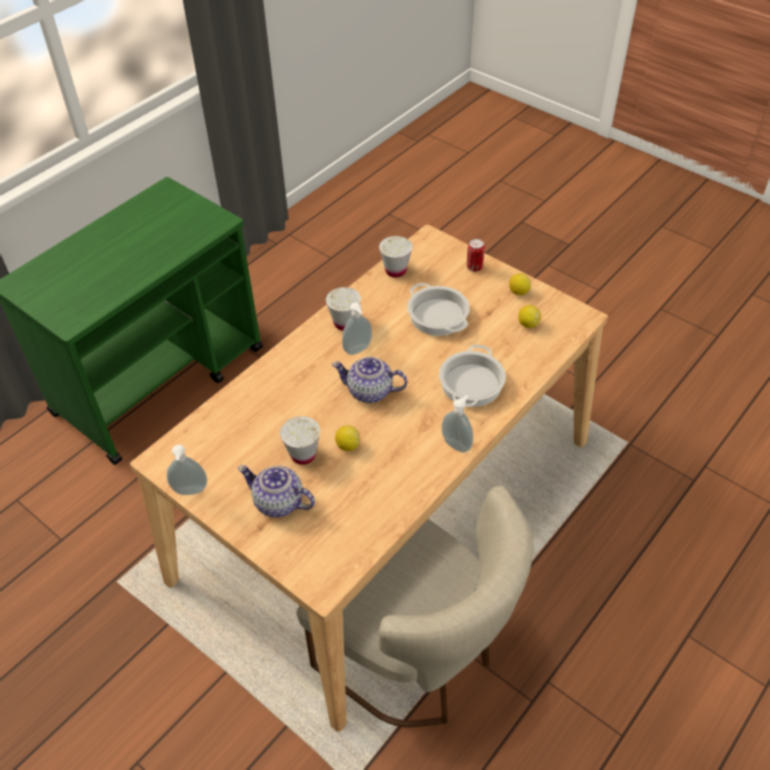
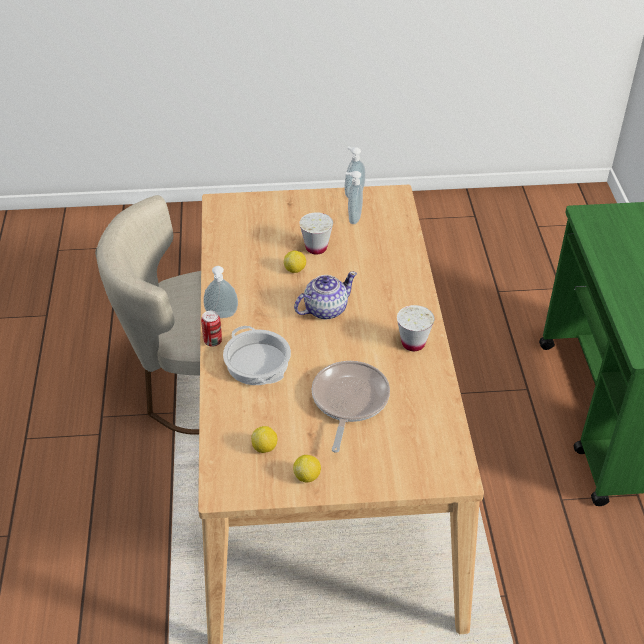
camera: 135 degrees right, 5 degrees down
(279, 502) = (295, 219): teapot -> none
(358, 350) = (373, 330): soap dispenser -> soap dispenser (353, 218)
(395, 270) = (439, 418): white cup -> none
(438, 316) = (348, 401): cooking pot -> frying pan
(474, 267) = (376, 474): can -> can (213, 341)

